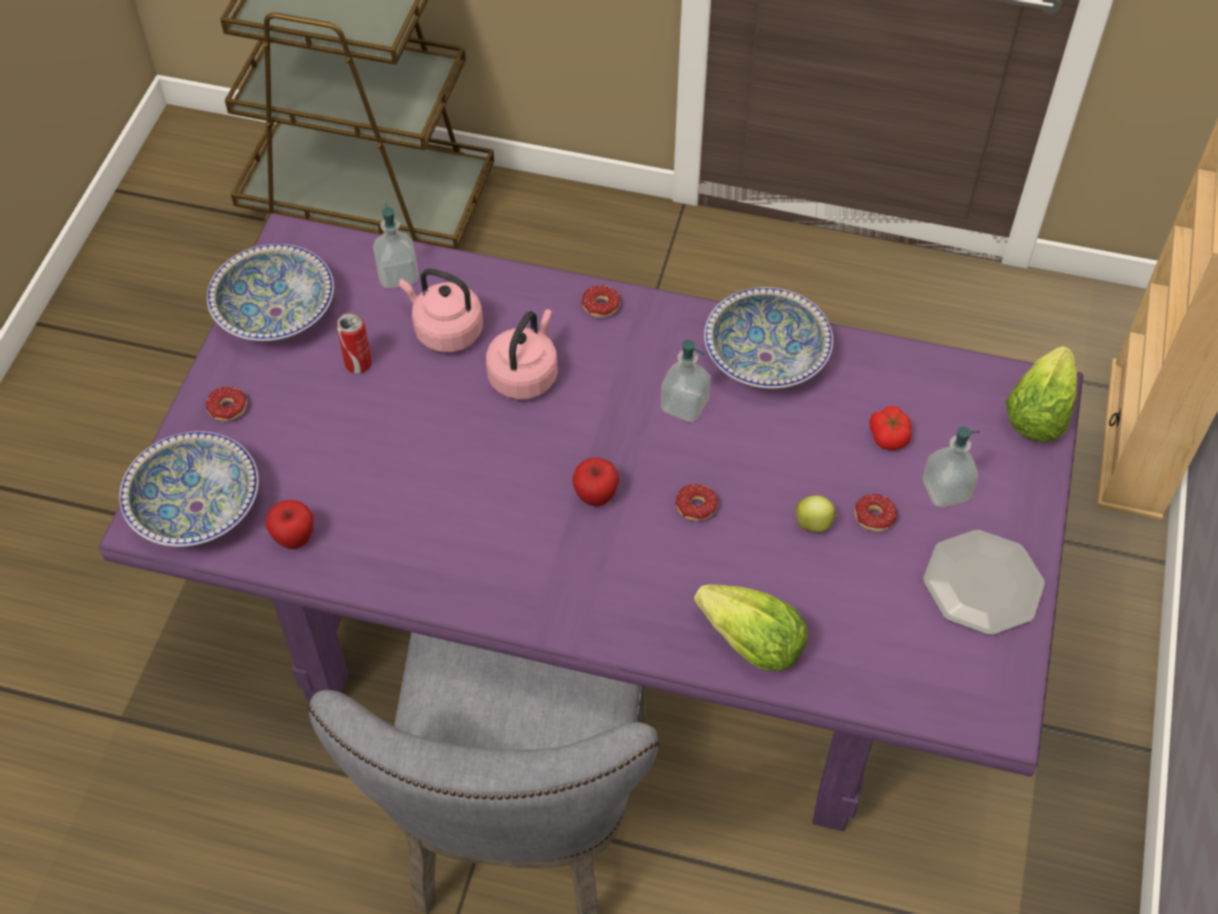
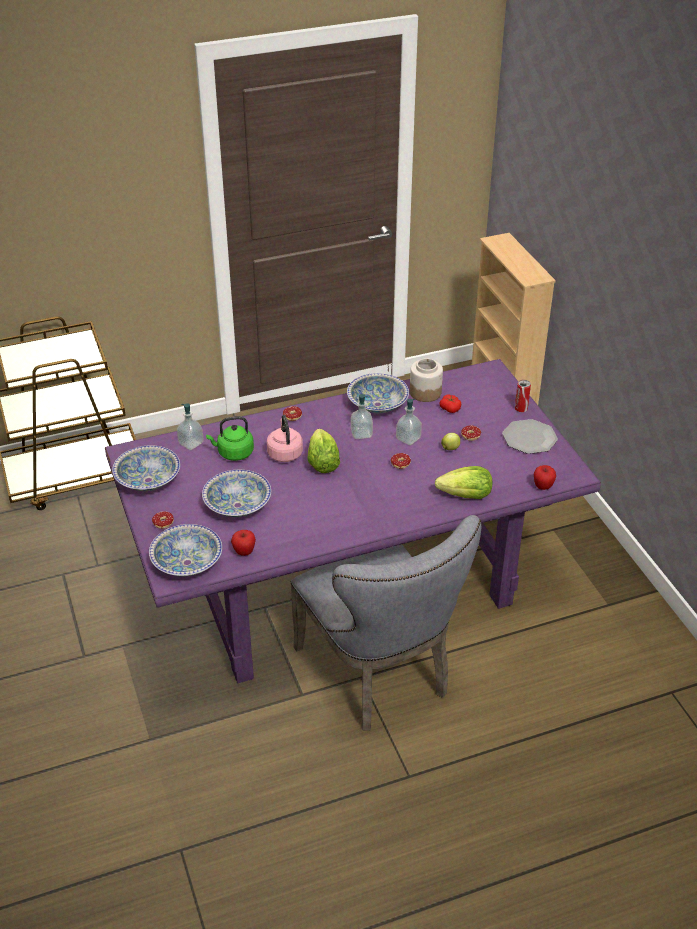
camera: 35 degrees left, 15 degrees down
(358, 364) = (206, 481): can -> can (521, 409)
(362, 440) = (237, 505): none -> bowl
(445, 331) = (233, 453): pink kettle -> green kettle
(595, 496) = (357, 479): apple -> apple (543, 487)
(874, 376) = (425, 392): none -> jar
(945, 490) = (488, 416): soap dispenser -> soap dispenser (408, 438)
(1037, 414) = (496, 378): lettuce -> lettuce (322, 463)

